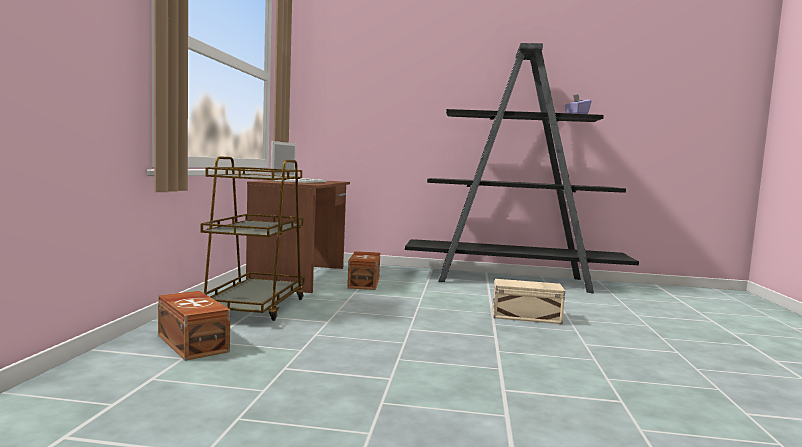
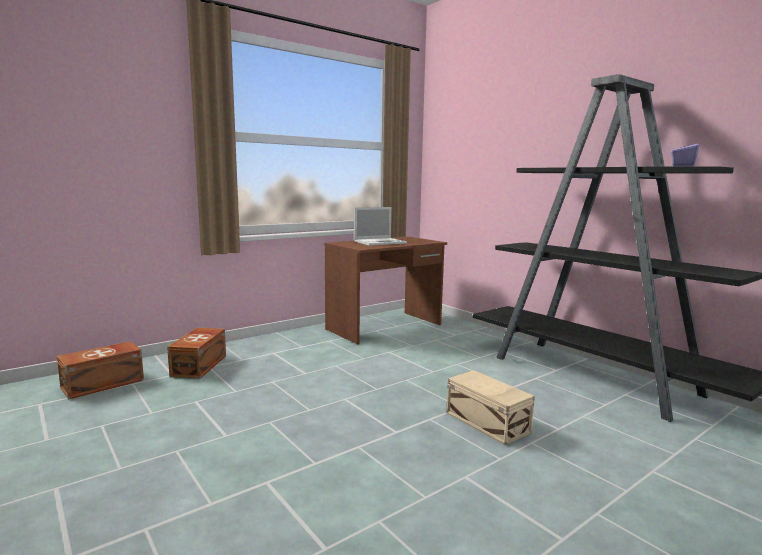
camera: 45 degrees right, 5 degrees up
(255, 307) = (291, 347): brown cart -> none
(365, 282) = (423, 343): brown storage box -> brown storage box (104, 384)

